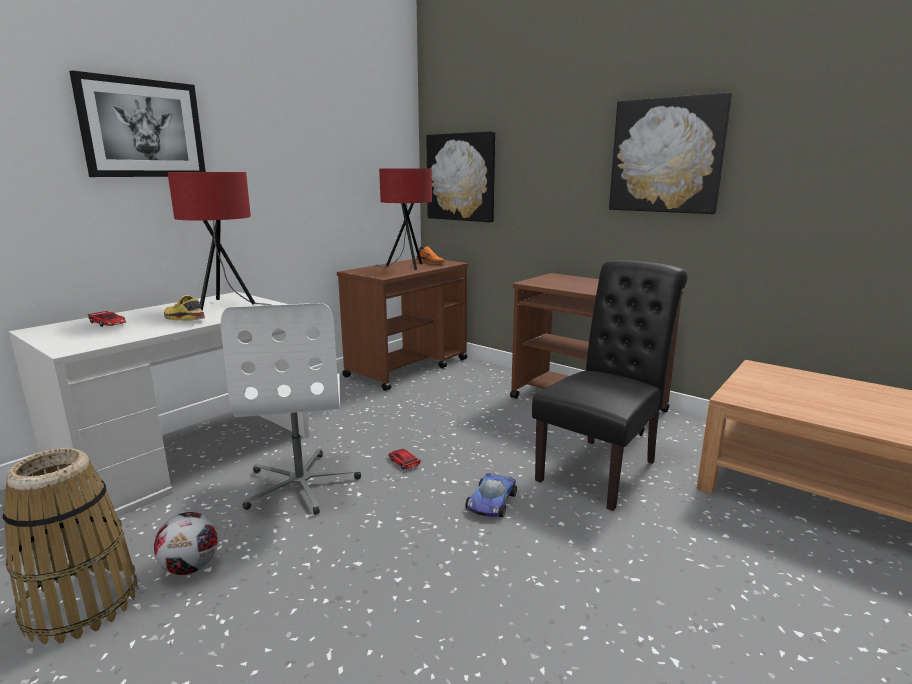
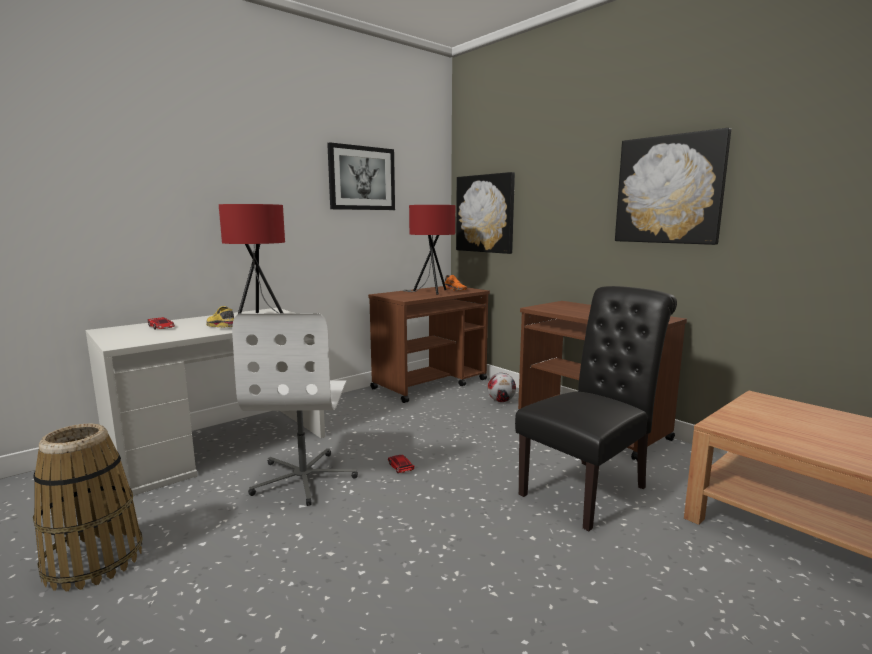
camera: 10 degrees right, 5 degrees down
(142, 128) = (206, 170): picture -> picture (362, 178)
(191, 567) = (189, 540): football -> football (501, 401)
(491, 502) = (470, 510): toy car -> none

